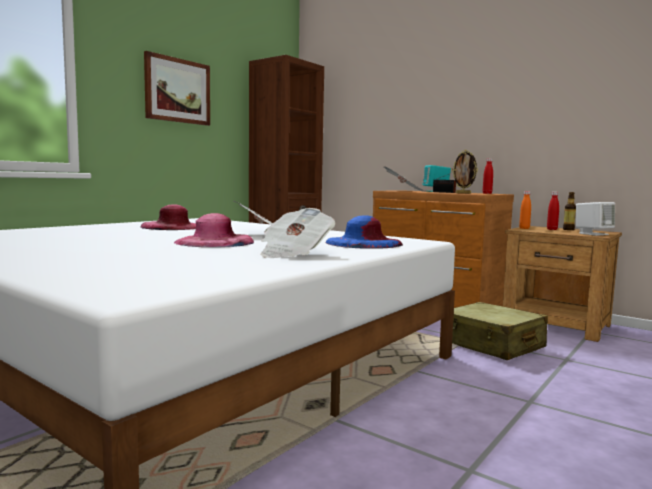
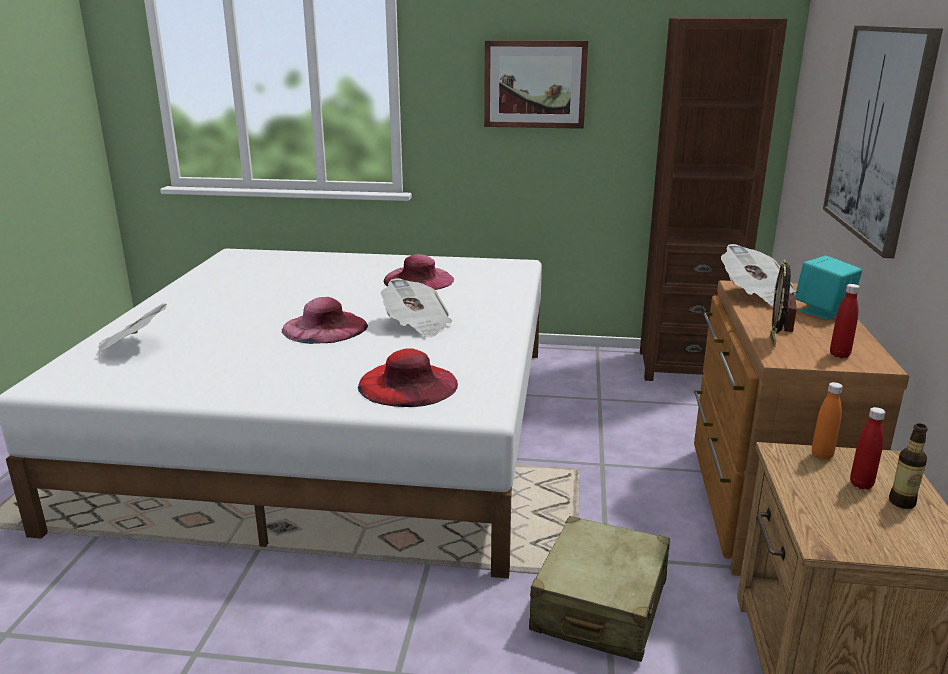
camera: 60 degrees right, 15 degrees up
(294, 253) = (280, 376): newspaper -> newspaper (133, 347)
(364, 243) = (408, 384): blue hat -> red hat
(421, 110) = (878, 134): none -> picture
(593, 234) = (853, 535): white speaker -> none

